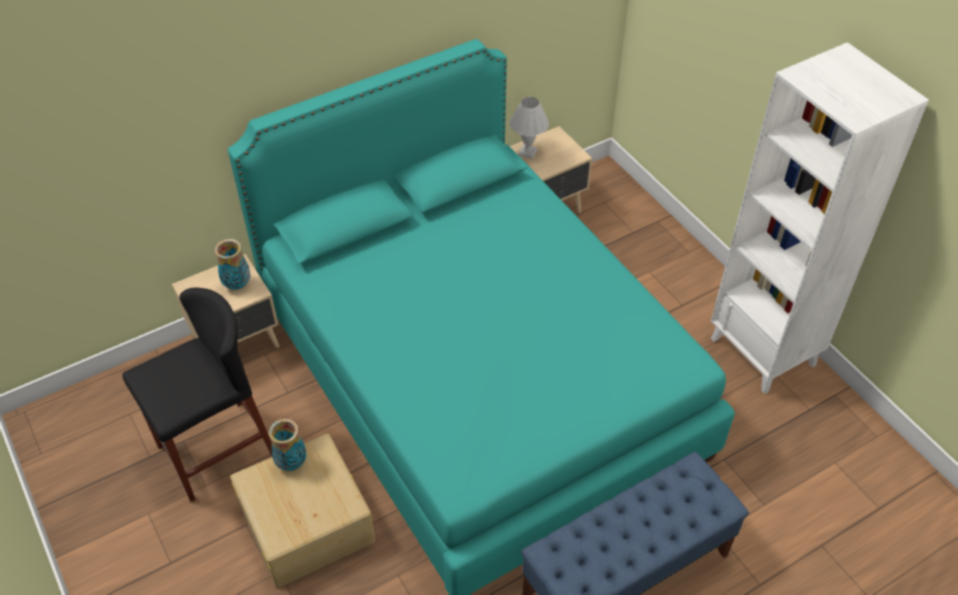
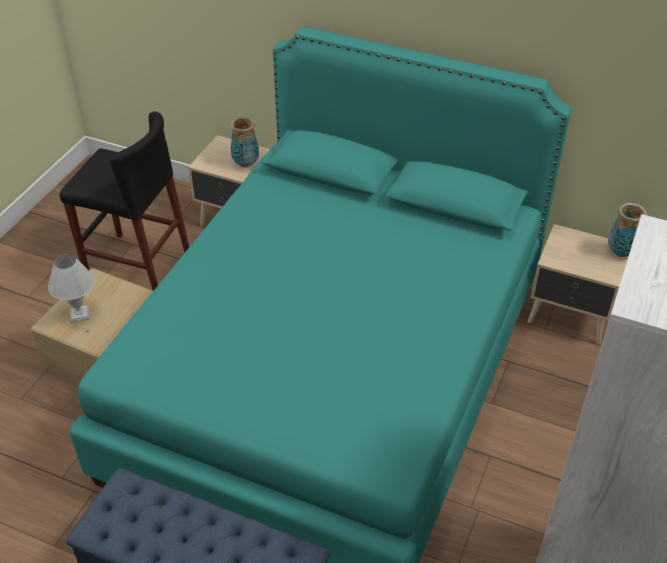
camera: 55 degrees right, 5 degrees down
(291, 463) = (124, 292): vase -> vase (620, 253)
(527, 152) = (571, 241): white table lamp -> white table lamp (79, 314)

